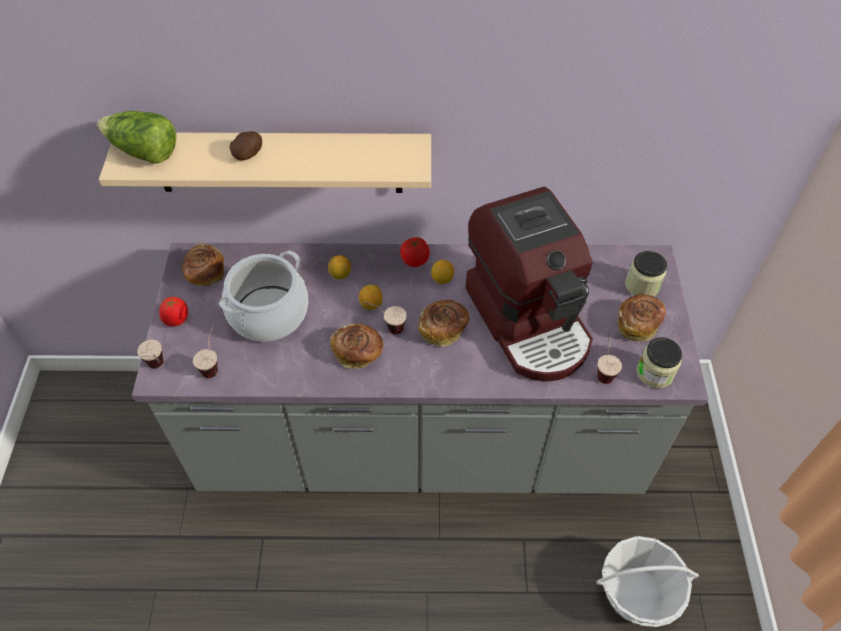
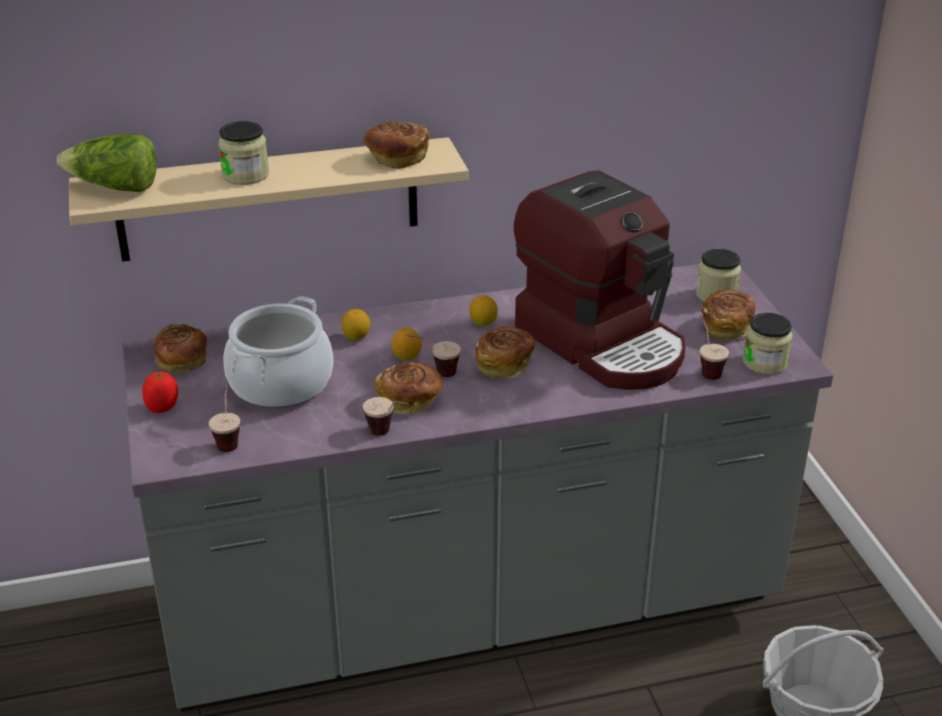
camera: 15 degrees left, 20 degrees down
(160, 368) = (159, 454): cup -> cup (388, 434)
(248, 154) = (245, 175): potato -> jar
(377, 155) = (396, 158): none -> bread
(415, 260) = (442, 312): tomato -> none

